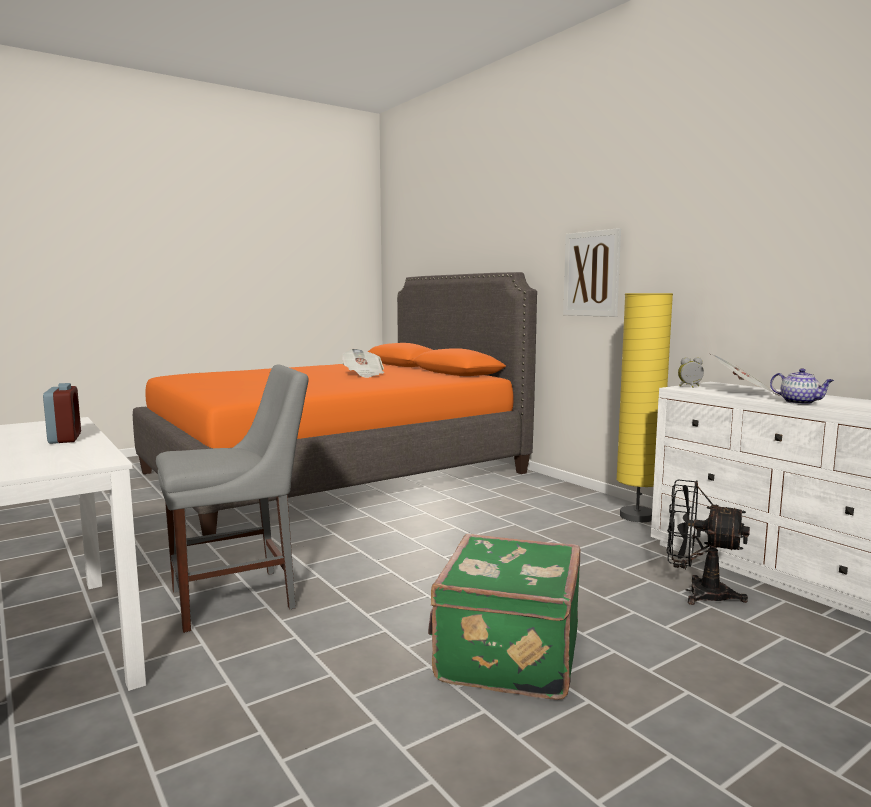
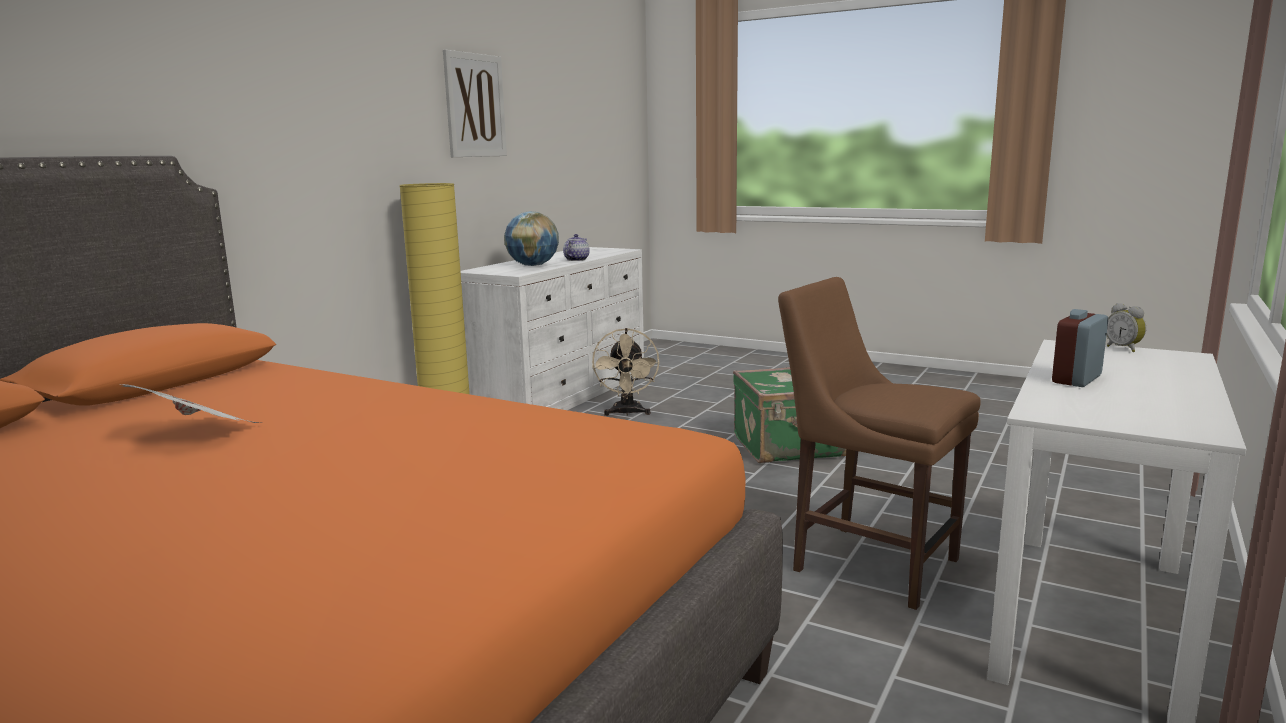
camera: 115 degrees left, 5 degrees up
(240, 598) = (868, 562): grey chair -> brown chair
(591, 274) = (289, 160): picture -> picture (475, 105)
(690, 386) = (506, 272): alarm clock -> alarm clock (1124, 349)
(697, 593) = (627, 413): black fan -> beige fan
(744, 392) = (533, 266): newspaper -> globe

